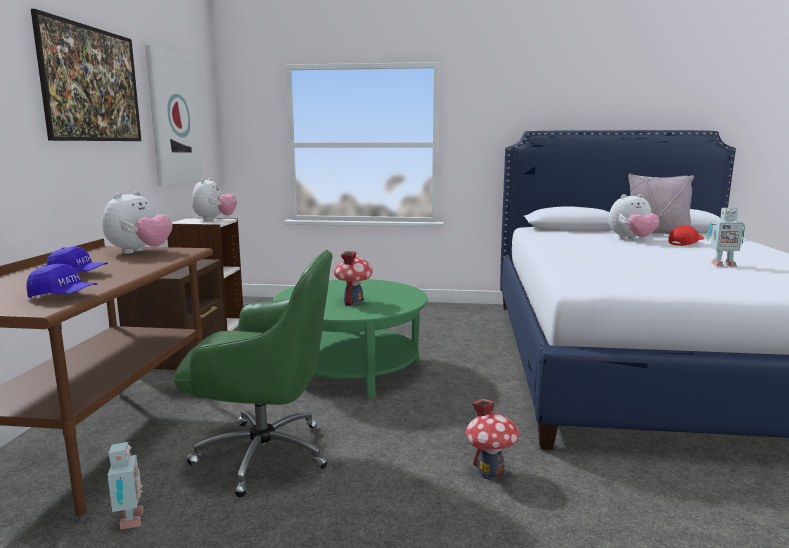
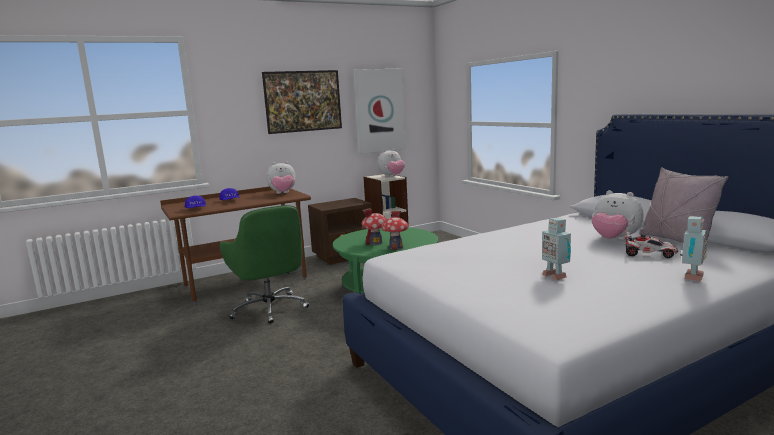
camera: 55 degrees right, 0 degrees up
(128, 521) = (200, 310): toy robot -> toy robot (691, 277)
(490, 471) = (310, 358): toy house -> toy house (396, 248)
(685, 243) = (648, 254): red cap -> toy car

